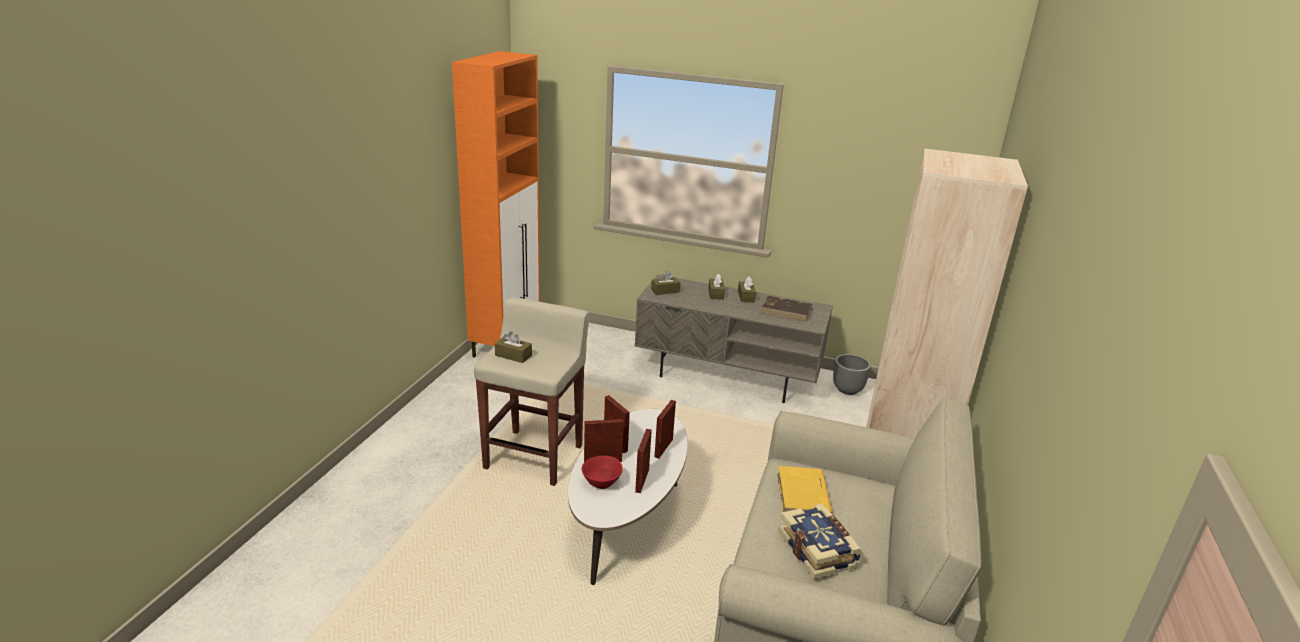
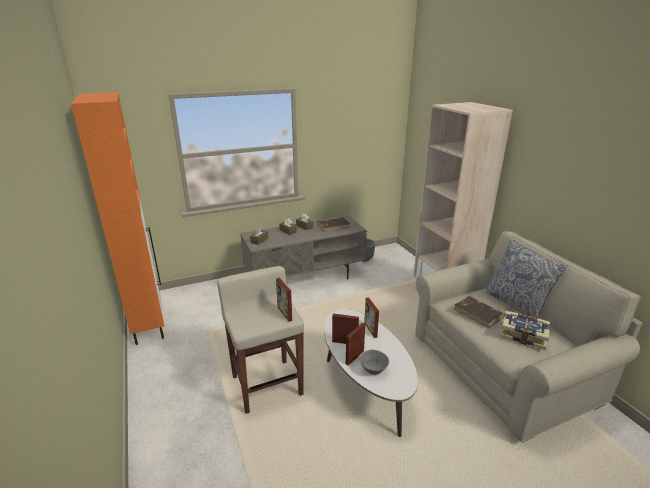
camera: 40 degrees left, 0 degrees up
(513, 355) = (251, 319): brown tissue box -> none
(600, 483) = (372, 370): red bowl -> grey bowl
(642, 480) = (388, 354): picture frame -> picture frame (284, 314)
(803, 496) = (478, 313): yellow book -> brown book
(885, 519) = (516, 304): none -> pillow

